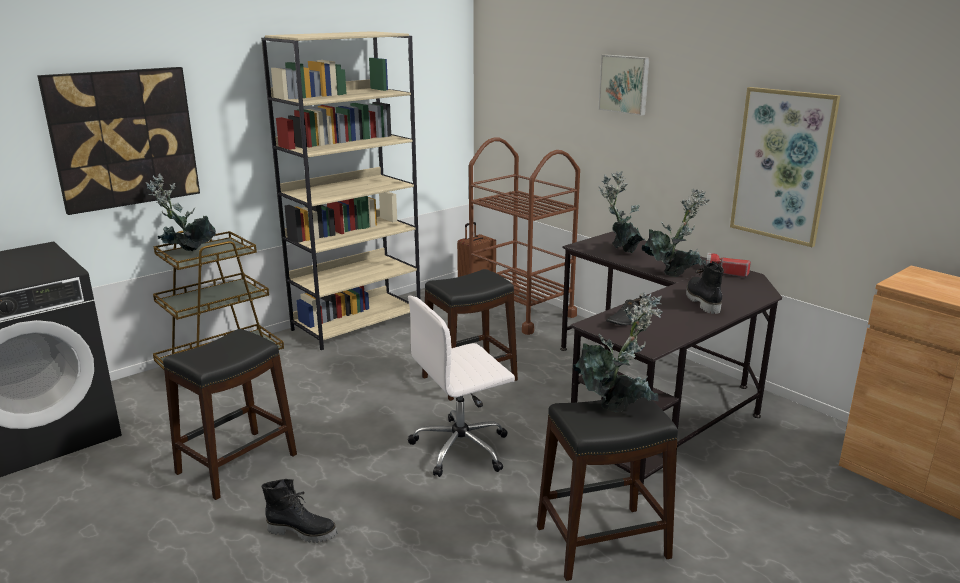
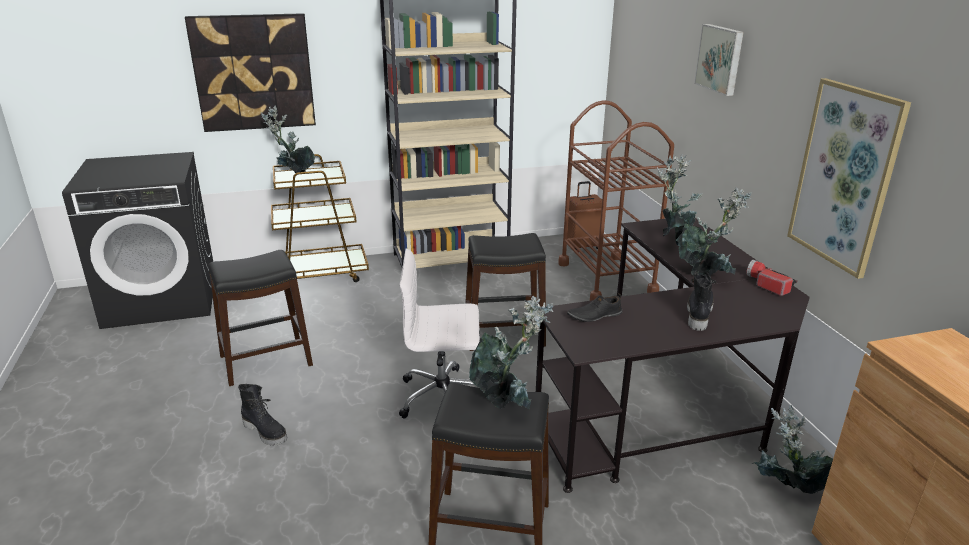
camera: 25 degrees right, 5 degrees up
(797, 441) = (786, 490): none -> potted plant

